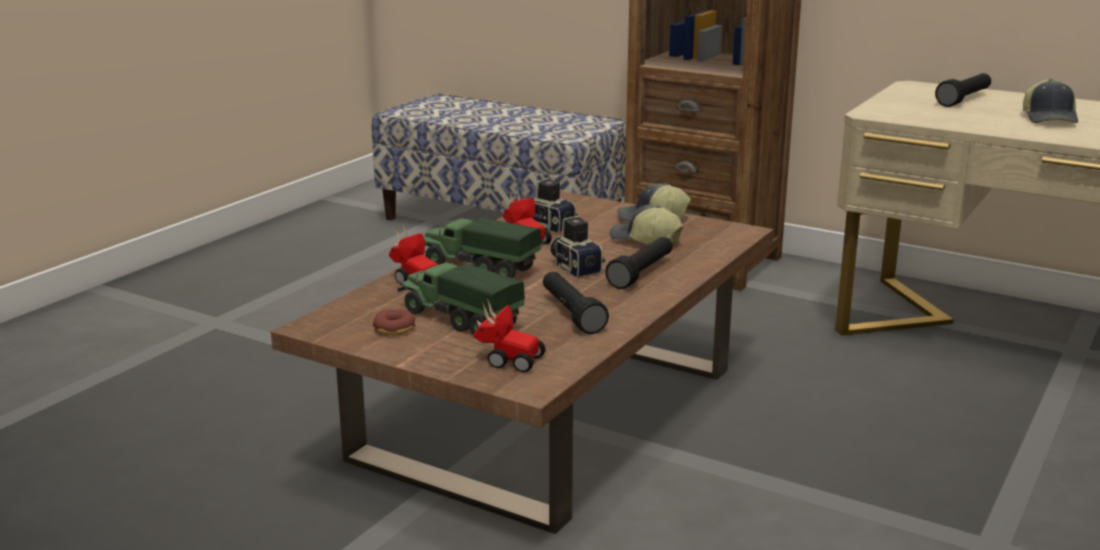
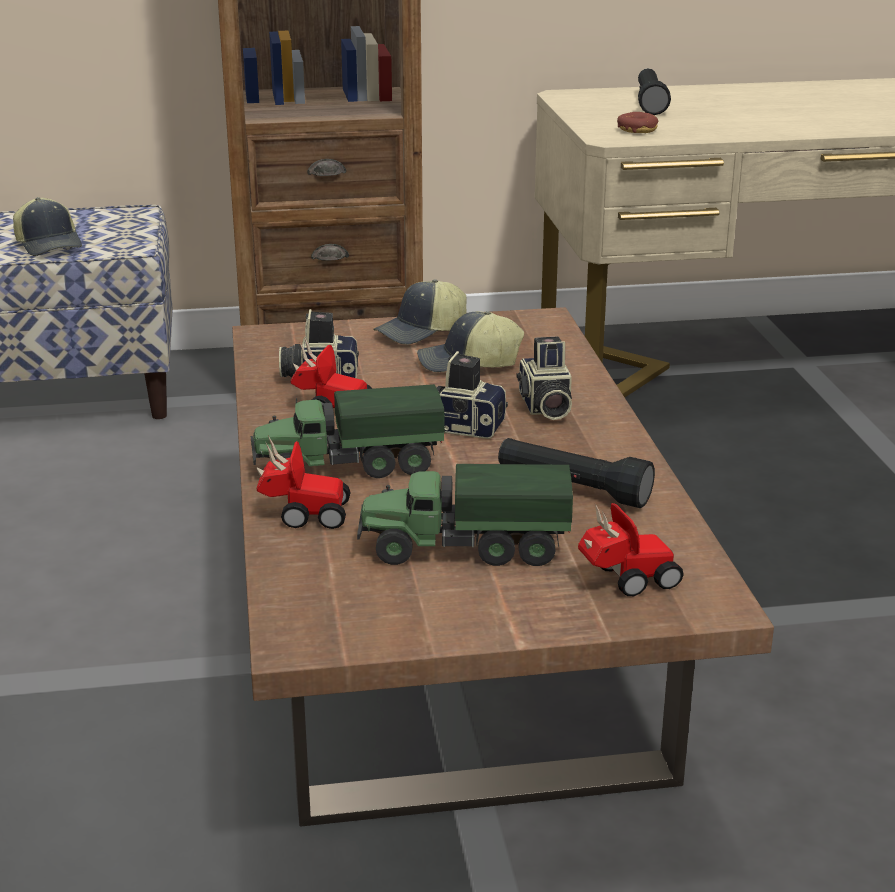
camera: 40 degrees left, 5 degrees up
(394, 329) = (414, 596): donut -> donut (637, 130)
(642, 273) = (544, 407): black flashlight -> camera
(1050, 119) = (768, 111): cap -> cap (50, 245)

